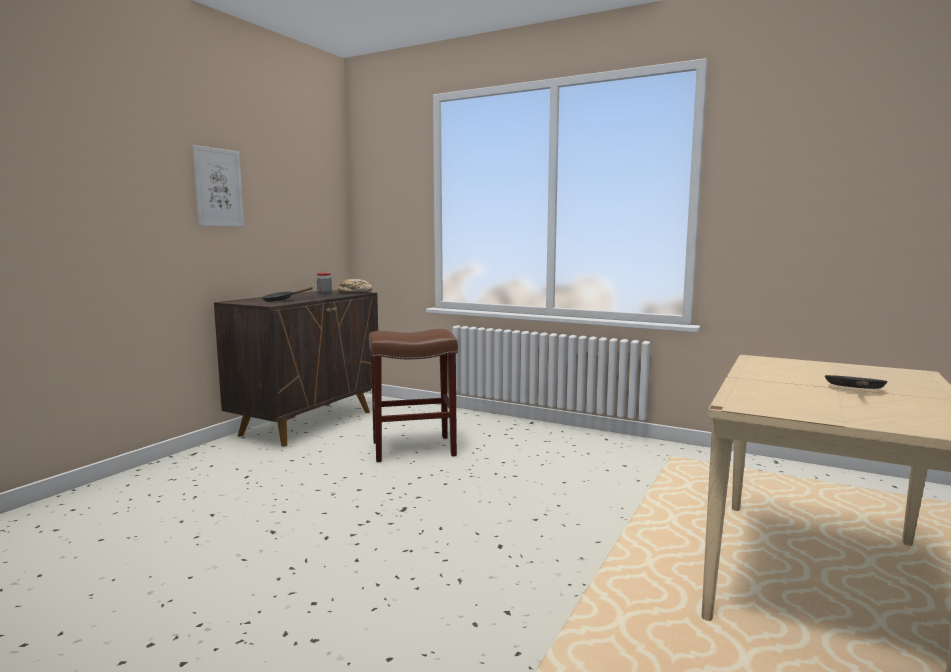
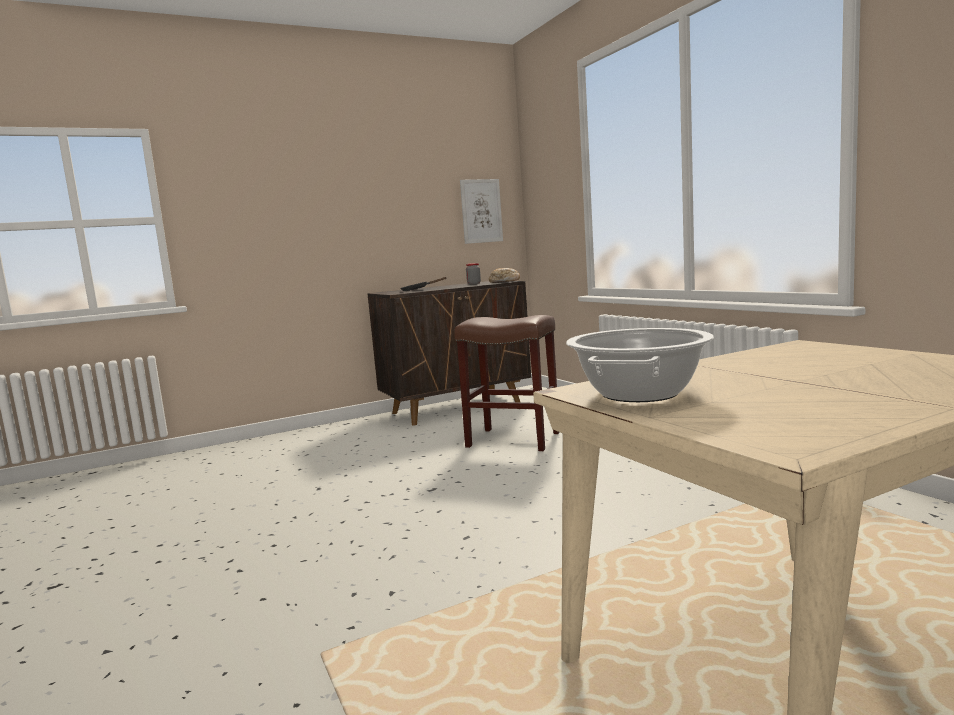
camera: 35 degrees right, 0 degrees up
(218, 187) = (371, 191): picture -> picture (481, 211)
(783, 404) = (640, 393): none -> cooking pot
(855, 390) = (815, 385): black frying pan -> none

